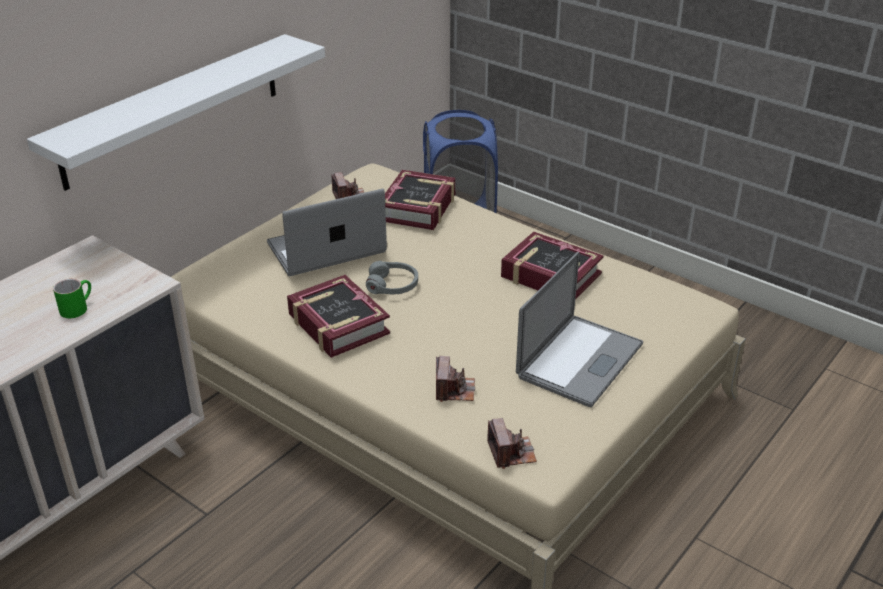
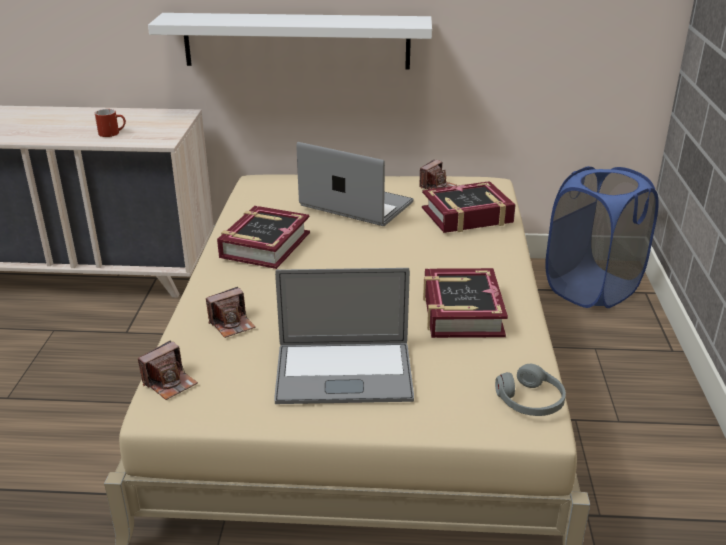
camera: 55 degrees right, 5 degrees down
(77, 307) = (113, 133): green mug -> red mug
(392, 285) = (343, 246): grey headphones -> grey headphones (530, 401)

